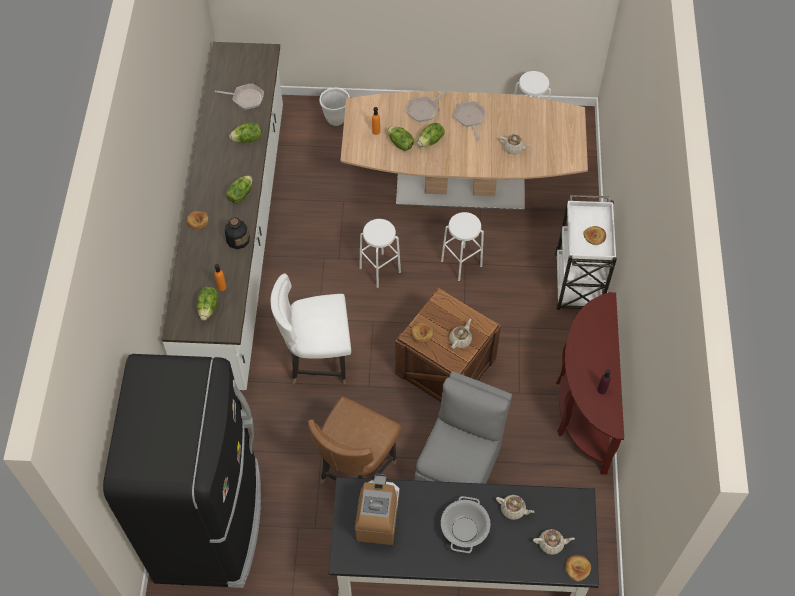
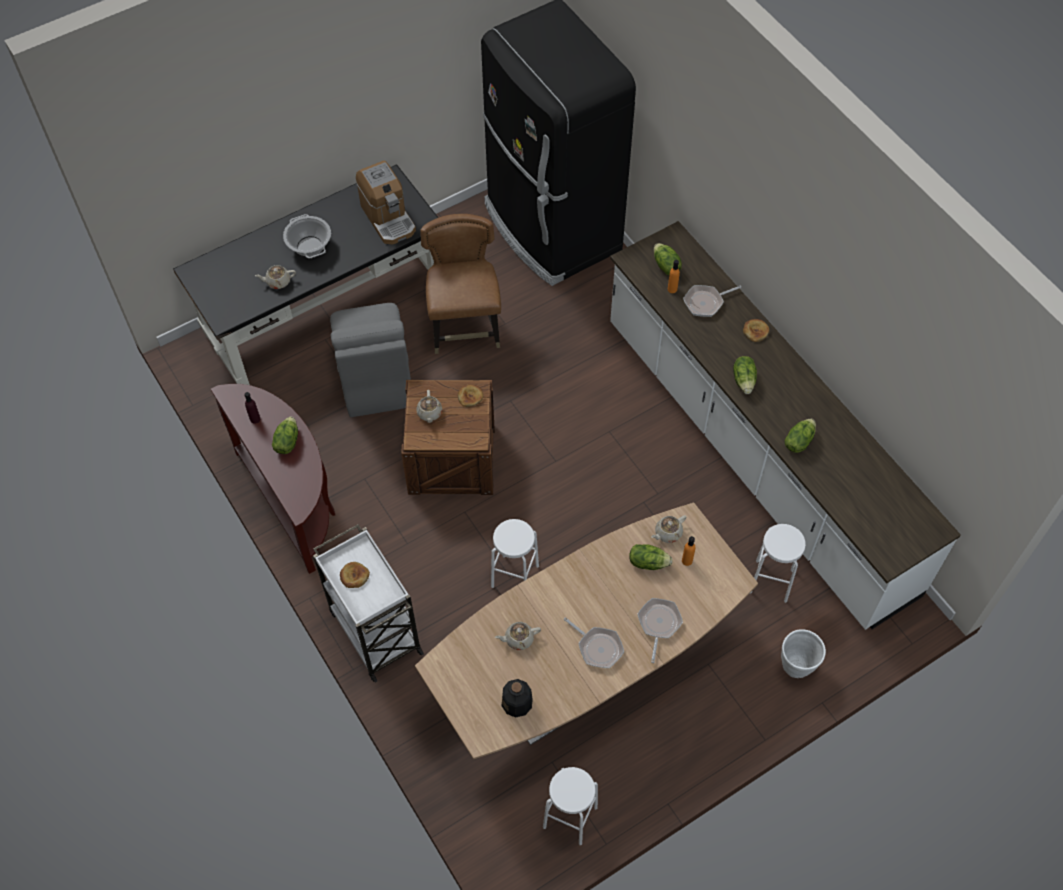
camera: 145 degrees right, 0 degrees up
(238, 239) = (701, 337): bottle -> bottle (517, 703)
(246, 98) = (850, 486): frying pan -> frying pan (706, 302)
(317, 360) = (576, 395): white chair -> none
(380, 270) = (592, 516): white stool -> white stool (771, 581)
(431, 141) = (618, 587): lettuce -> lettuce (287, 442)
(551, 544) = (229, 275): beige teapot -> beige teapot (667, 533)
(577, 568) = (197, 270): bread -> none

